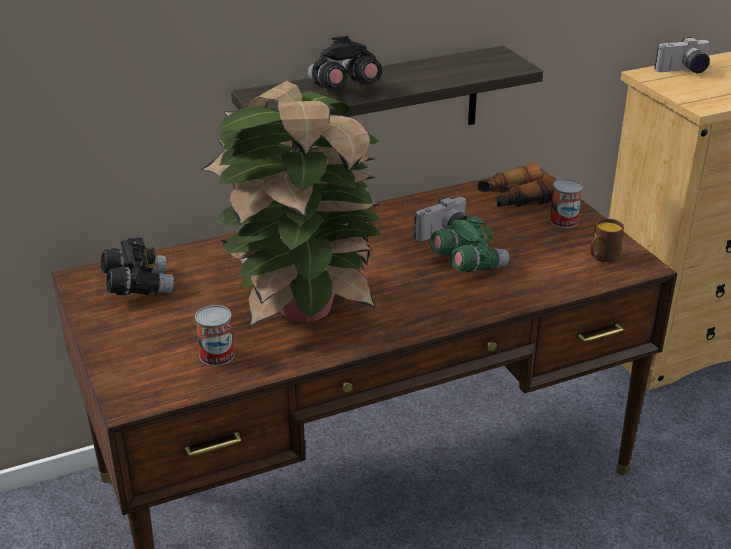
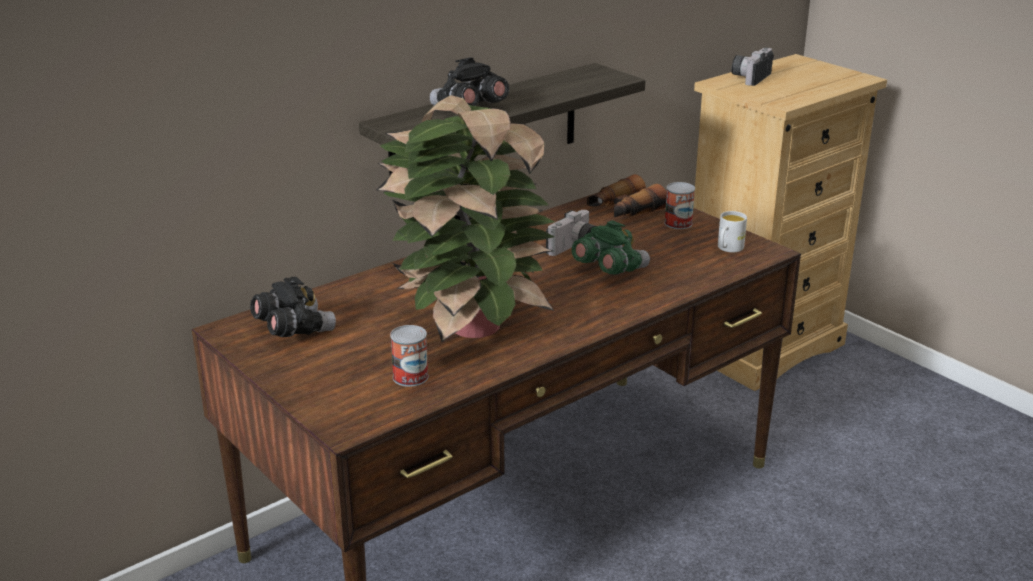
camera: 15 degrees left, 5 degrees down
(601, 257) = (728, 249): brown mug -> white mug
(683, 71) = (750, 77): camera -> camera turned 150 degrees clockwise

